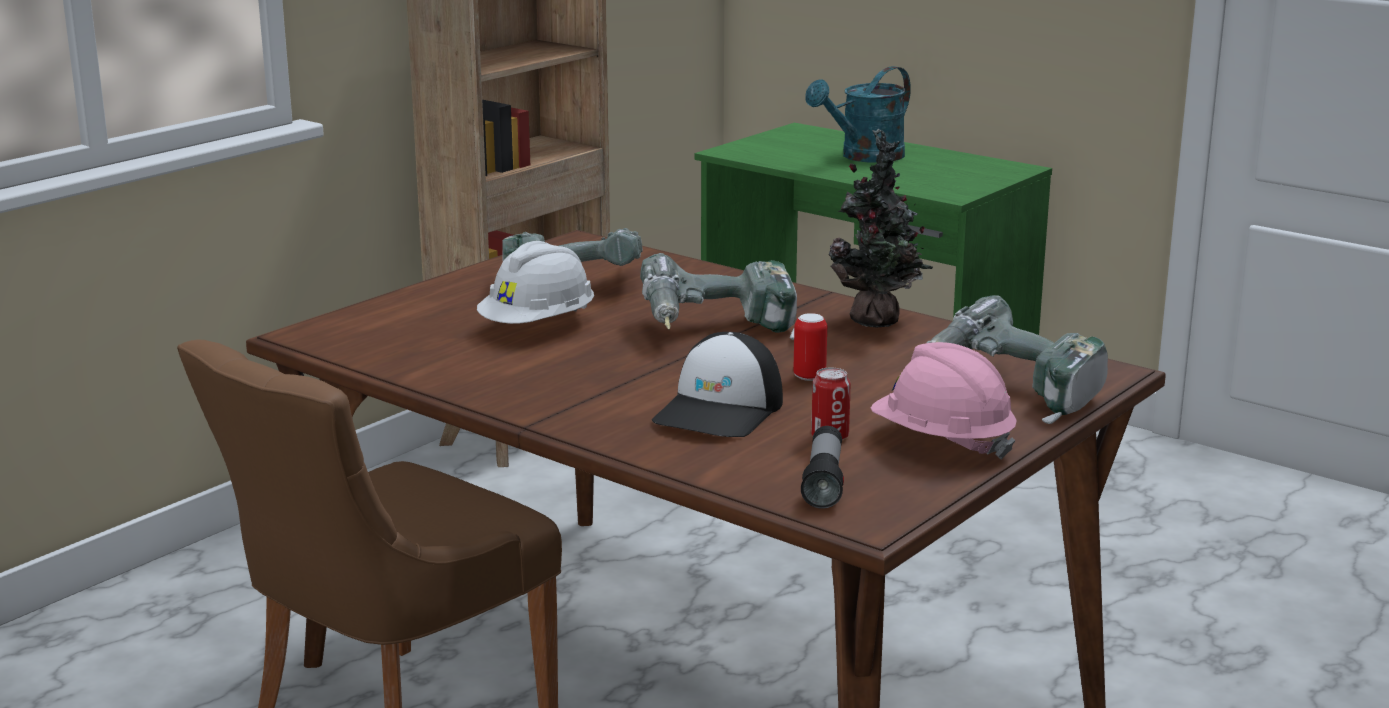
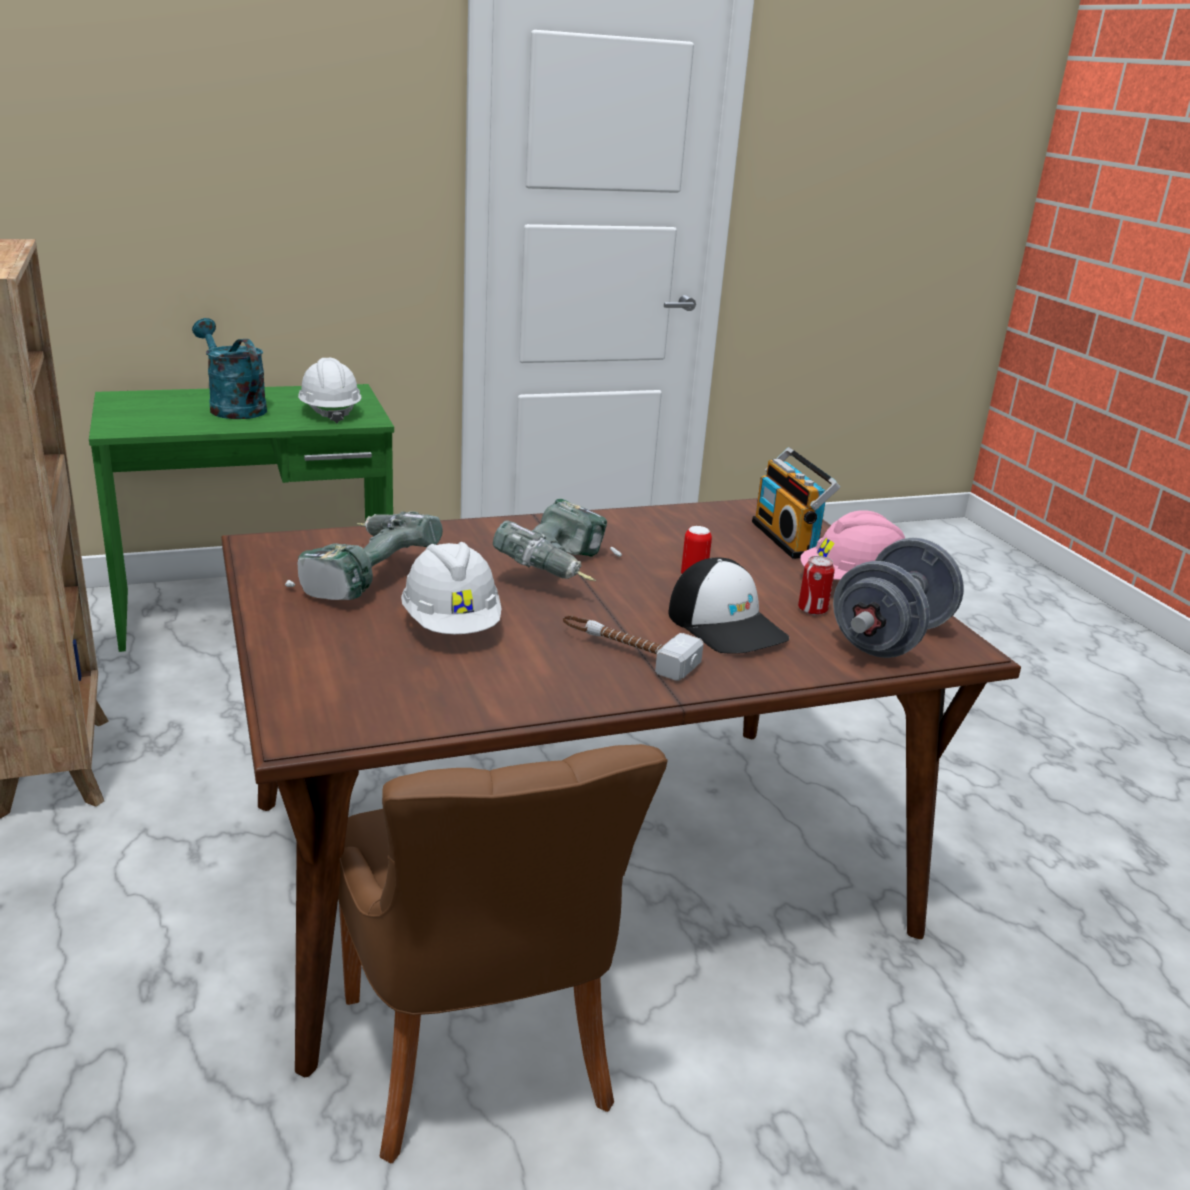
camera: 60 degrees left, 5 degrees up
(593, 388) = (626, 651): none -> hammer
(824, 482) = (890, 638): flashlight -> grey dumbbell
(864, 157) = (233, 407): turquoise watering can -> turquoise watering can turned 150 degrees clockwise
(878, 322) = (616, 524): potted plant -> none
(935, 180) = (329, 412): none -> white hard hat
(1009, 392) = (788, 539): power drill -> radio

